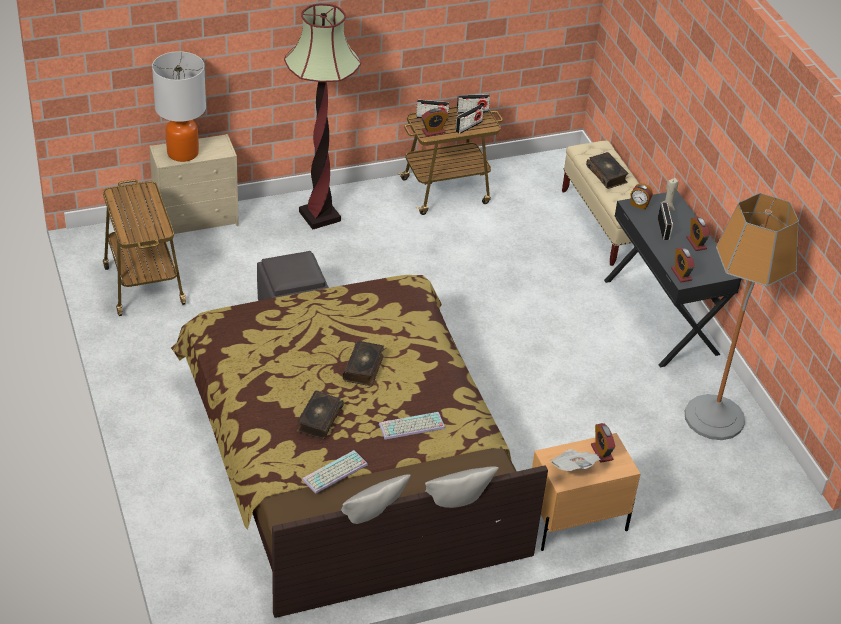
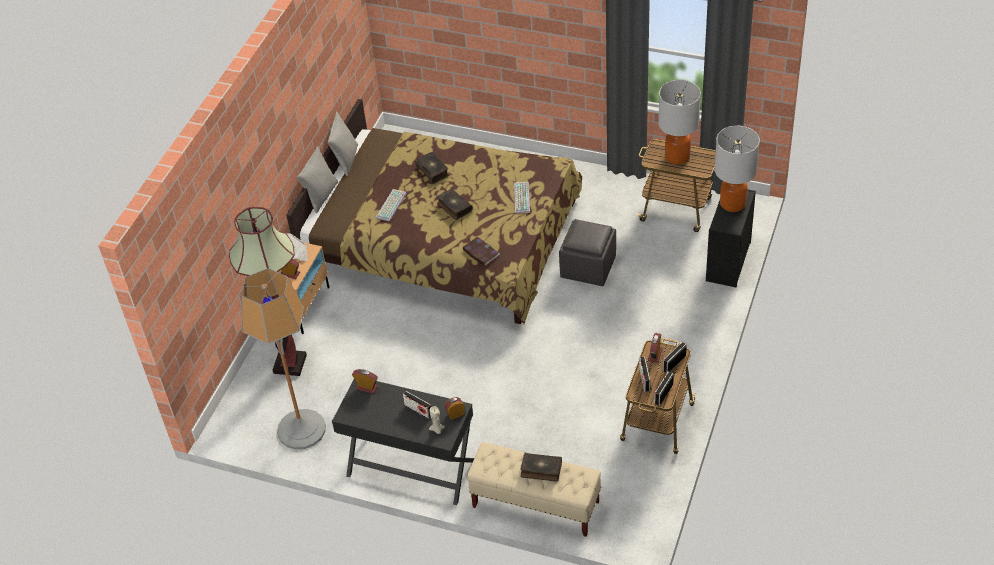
camera: 135 degrees right, 5 degrees up
(136, 215) = (677, 156): none -> table lamp
(197, 220) = (728, 262): beige dresser -> black dresser
(319, 216) = (683, 330): floor lamp -> floor lamp (290, 364)
(335, 473) = (389, 160): keyboard -> keyboard (521, 197)
(412, 313) = (480, 253): none -> book
(696, 243) = (386, 419): alarm clock -> none

